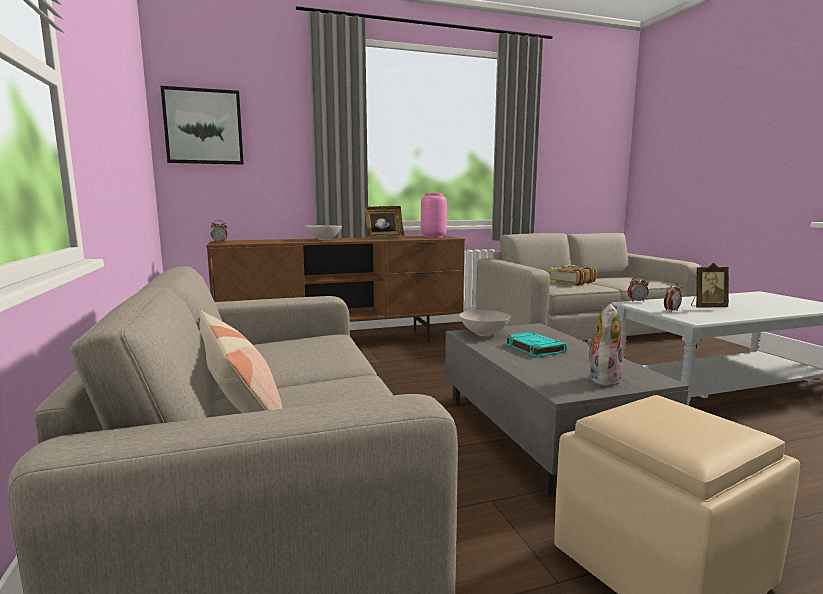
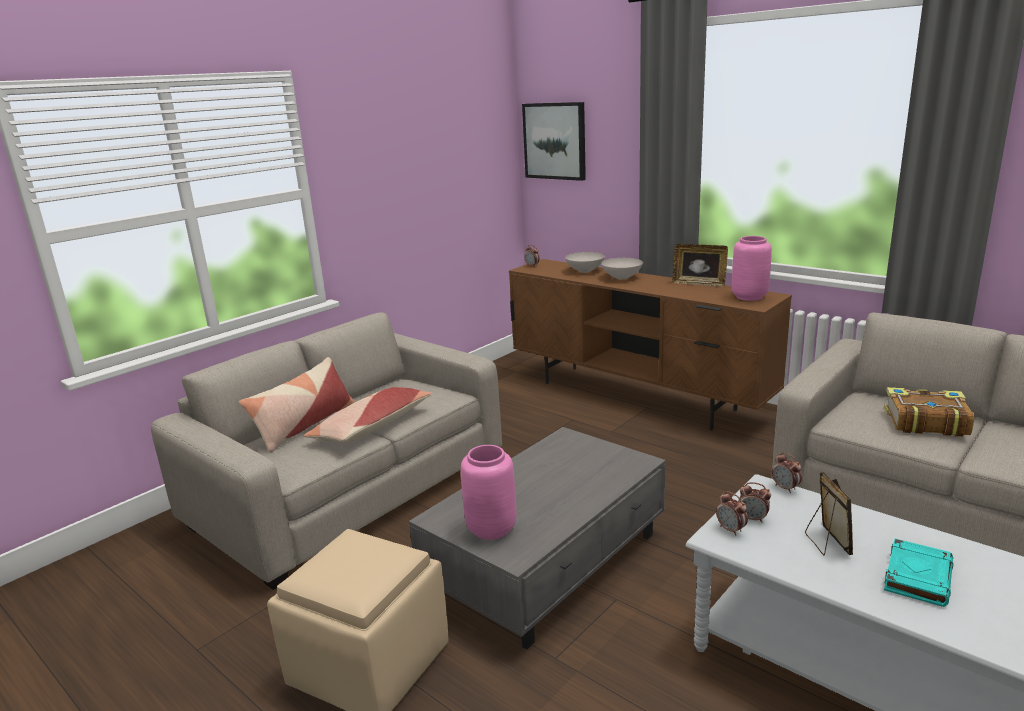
camera: 60 degrees right, 10 degrees up
(332, 373) = (371, 427): none -> pillow
(483, 334) = (573, 445): white bowl -> white bowl (584, 271)
(533, 348) = (553, 479): turquoise book -> turquoise book (917, 576)
(602, 379) = (490, 529): plush toy -> pink vase
(683, 316) = (731, 530): none -> alarm clock
(707, 307) = (826, 543): picture frame -> picture frame turned 150 degrees counterclockwise

